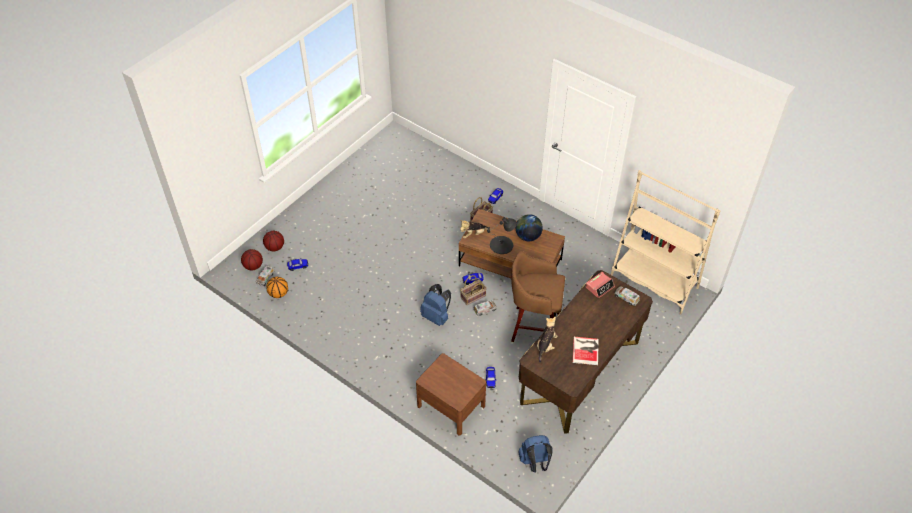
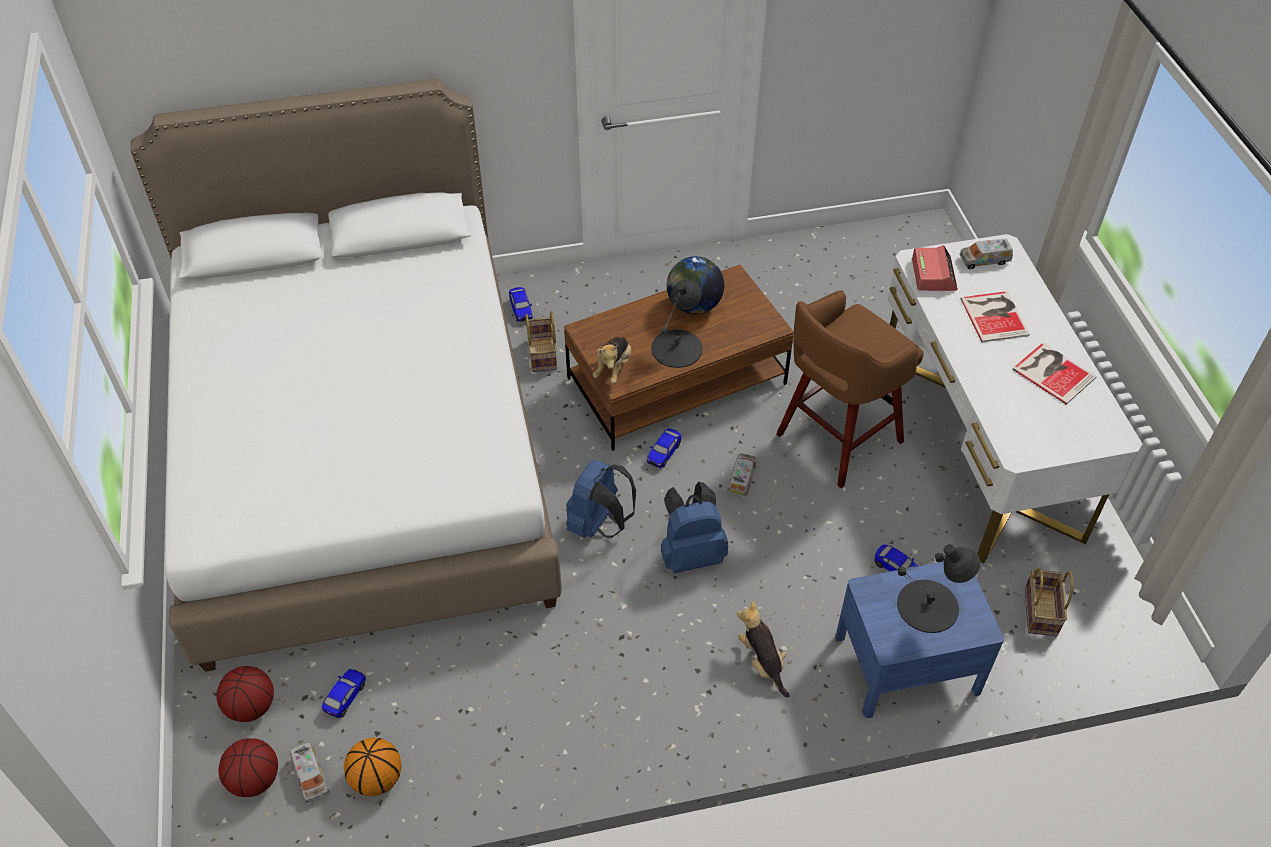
camera: 50 degrees left, 0 degrees up
(389, 203) = (363, 452): none -> white bed
(451, 406) = (907, 664): brown nightstand -> blue nightstand
(453, 382) = (929, 606): none -> black table lamp
(472, 297) = (699, 477): basket -> basket (1042, 613)
(535, 462) = (1116, 621): blue backpack -> blue backpack (599, 524)
(546, 345) = (1001, 415): plush toy -> plush toy (762, 662)
(580, 372) = (978, 444): brown desk -> white desk
(598, 317) = (995, 315): none -> book
(654, 281) = (882, 249): beige bookcase -> none

